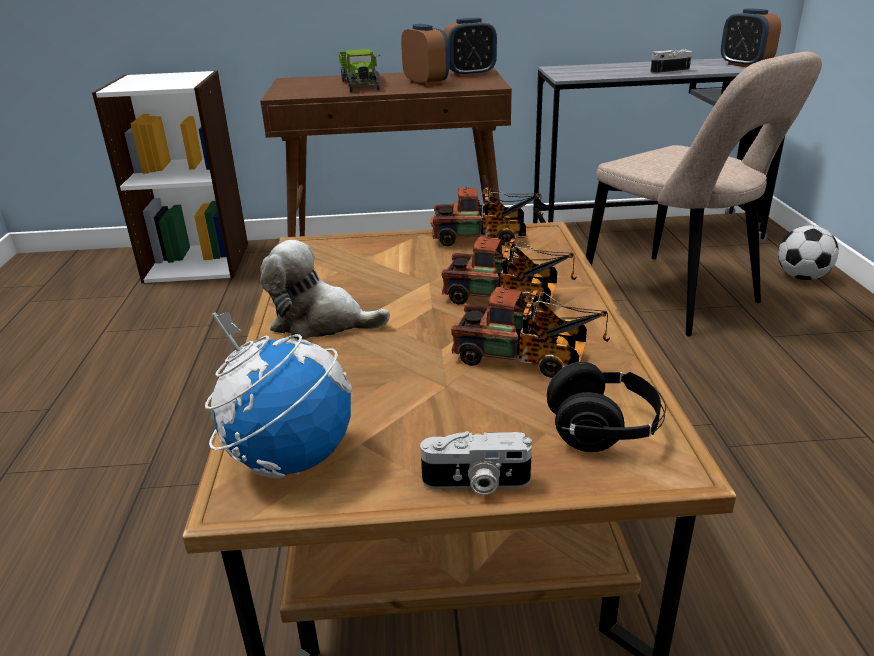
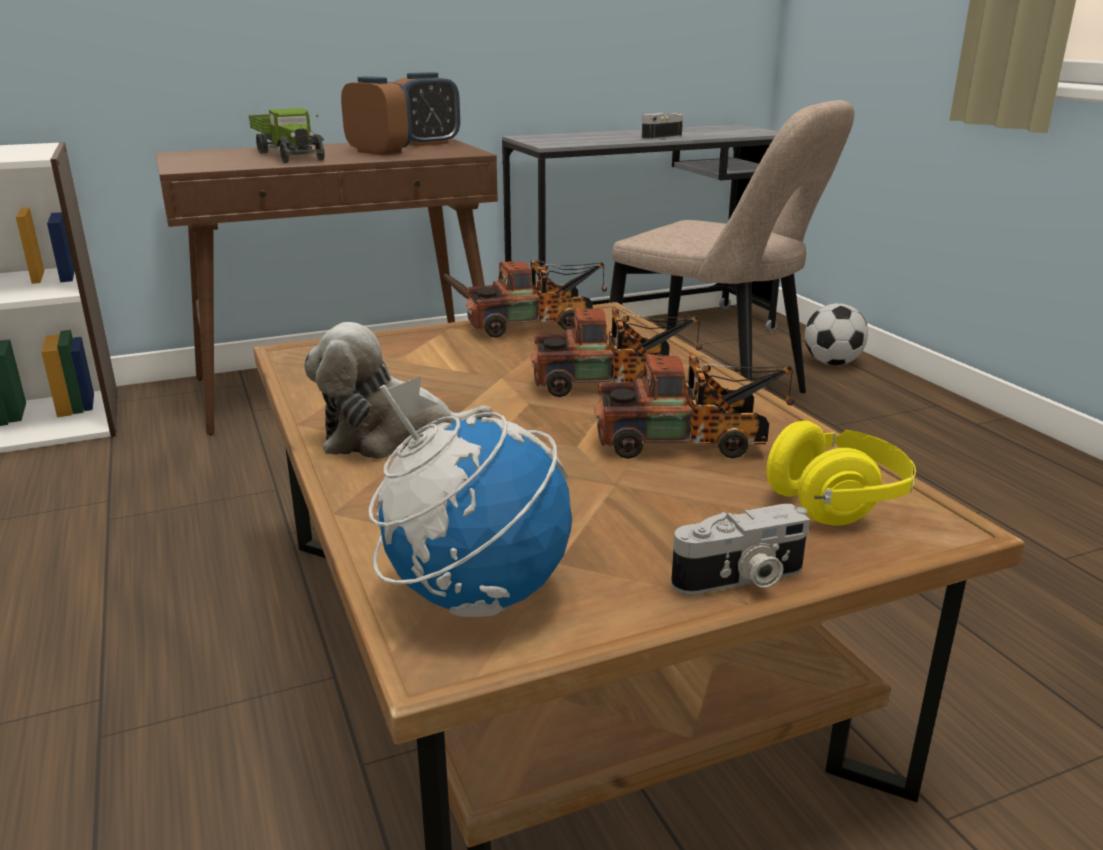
camera: 20 degrees left, 5 degrees down
(604, 430) = (837, 502): black headphones -> yellow headphones
(745, 65) = (735, 131): alarm clock -> none

